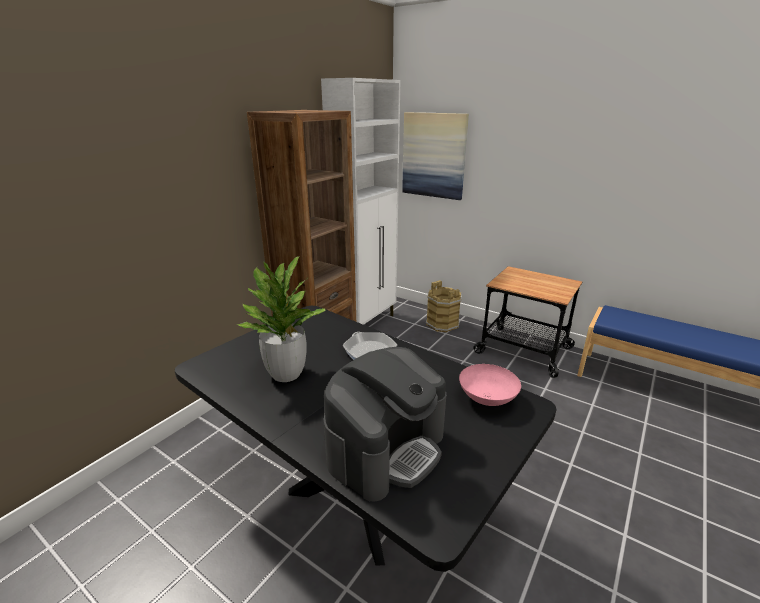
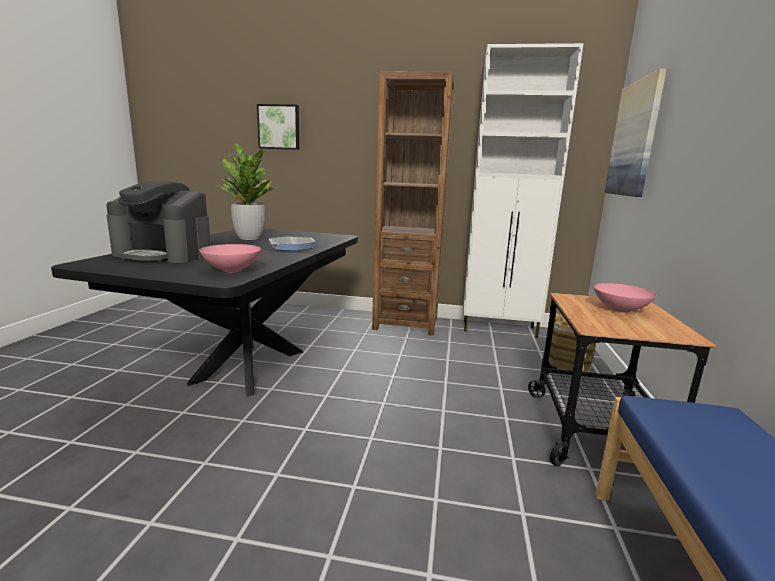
camera: 65 degrees right, 10 degrees down
(98, 192) = (279, 127): none -> picture
(527, 280) = (619, 309): none -> pink bowl

